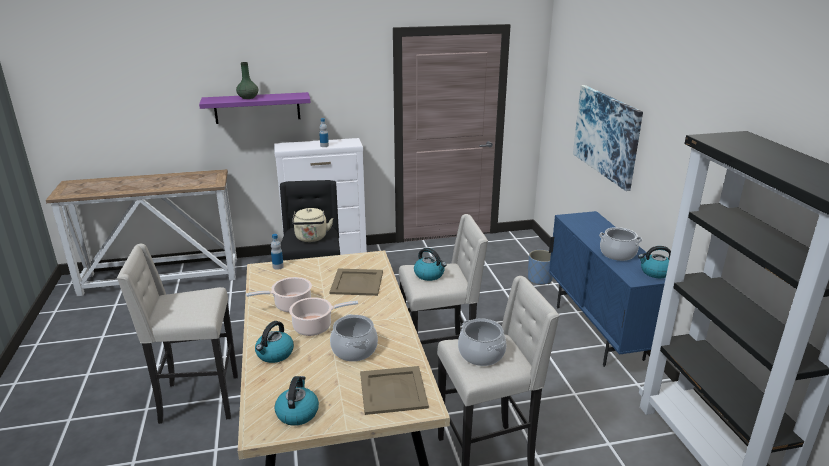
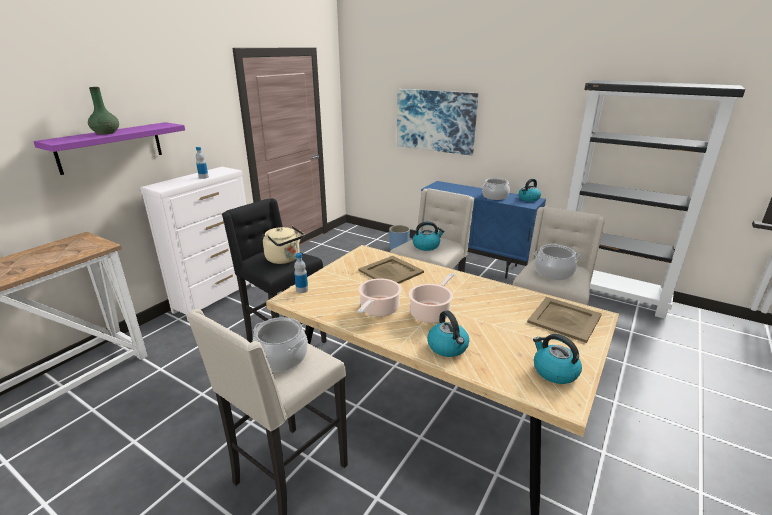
camera: 45 degrees left, 0 degrees up
(354, 350) = (489, 311): cooking pot -> cooking pot (281, 357)

